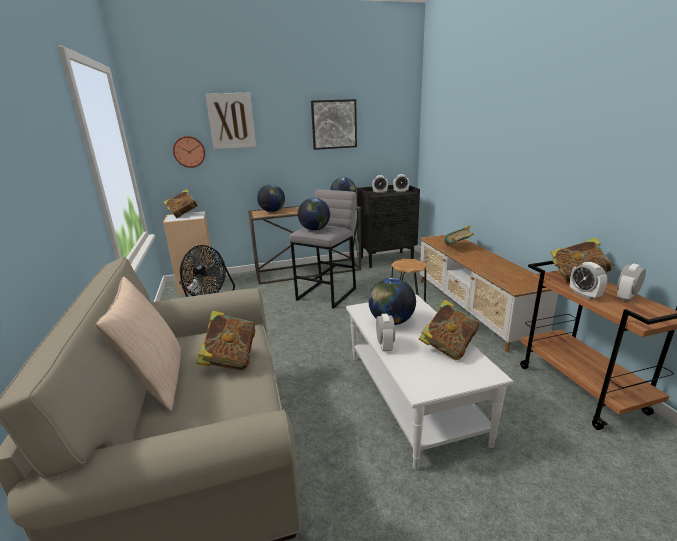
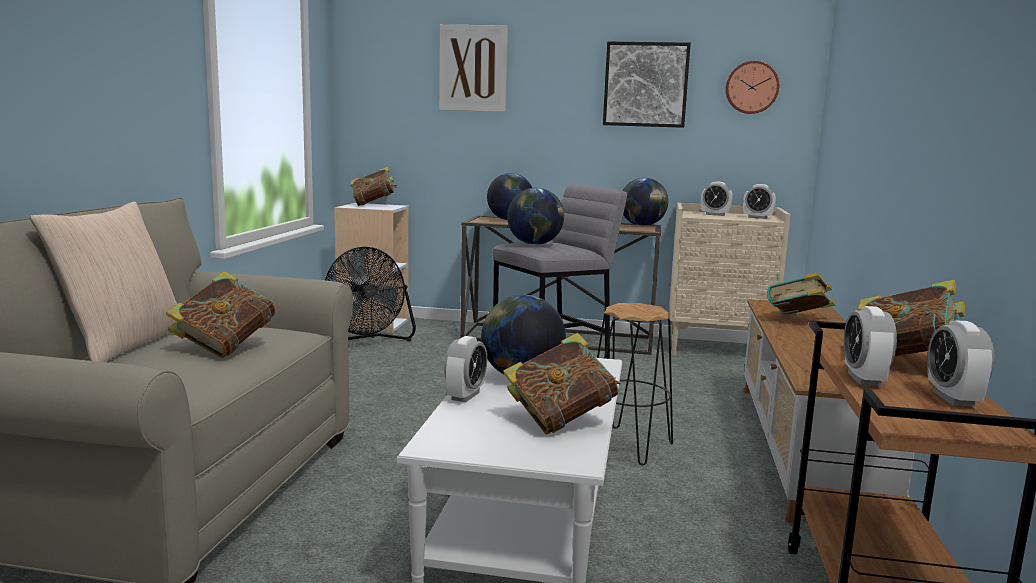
camera: 25 degrees right, 10 degrees down
(189, 151) = (404, 111): wall clock -> wall clock (751, 87)
(386, 259) = (718, 350): black cabinet -> beige cabinet
(626, 297) = (953, 398): alarm clock -> alarm clock turned 75 degrees counterclockwise

